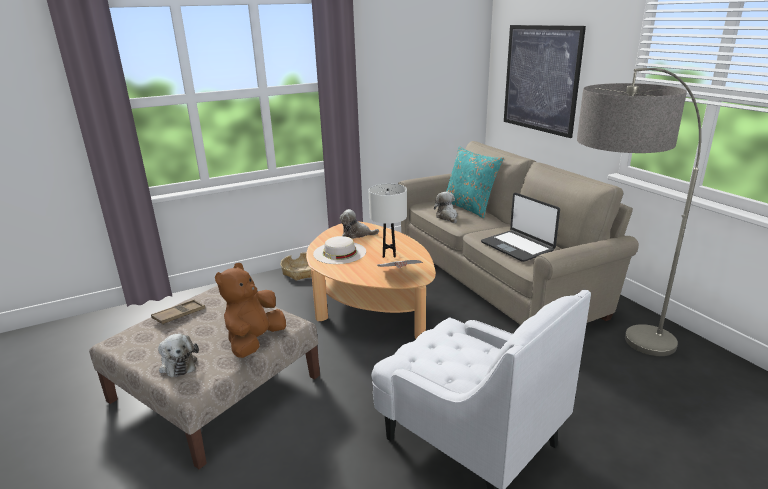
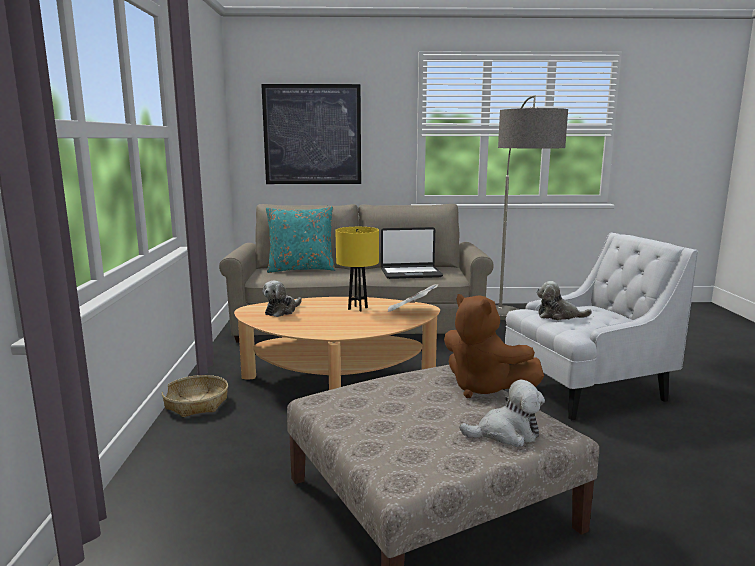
camera: 65 degrees left, 10 degrees down
(179, 315) = (369, 426): brown tray -> none
(339, 252) = (320, 323): white hat -> none
(389, 254) = (358, 308): white table lamp -> yellow table lamp
(447, 217) = (310, 277): plush toy -> plush toy (558, 316)

